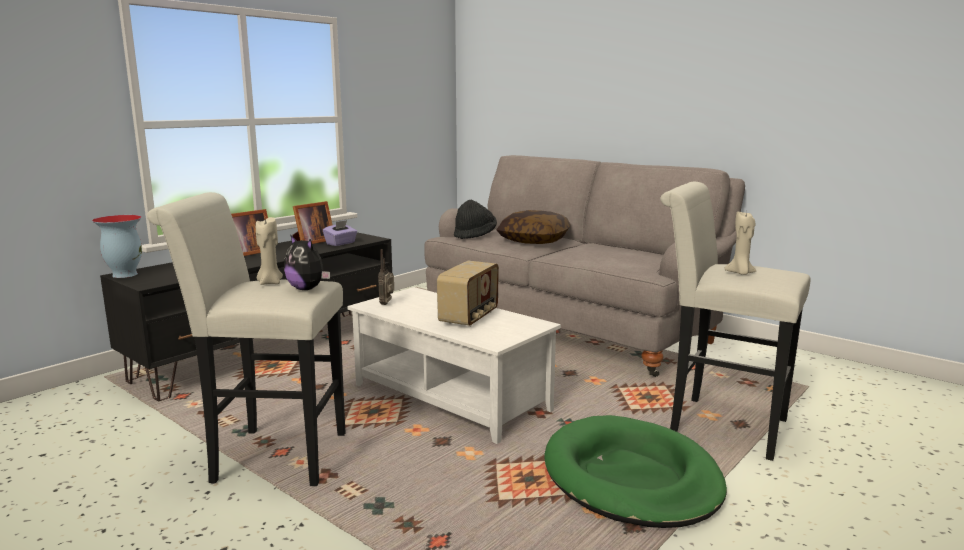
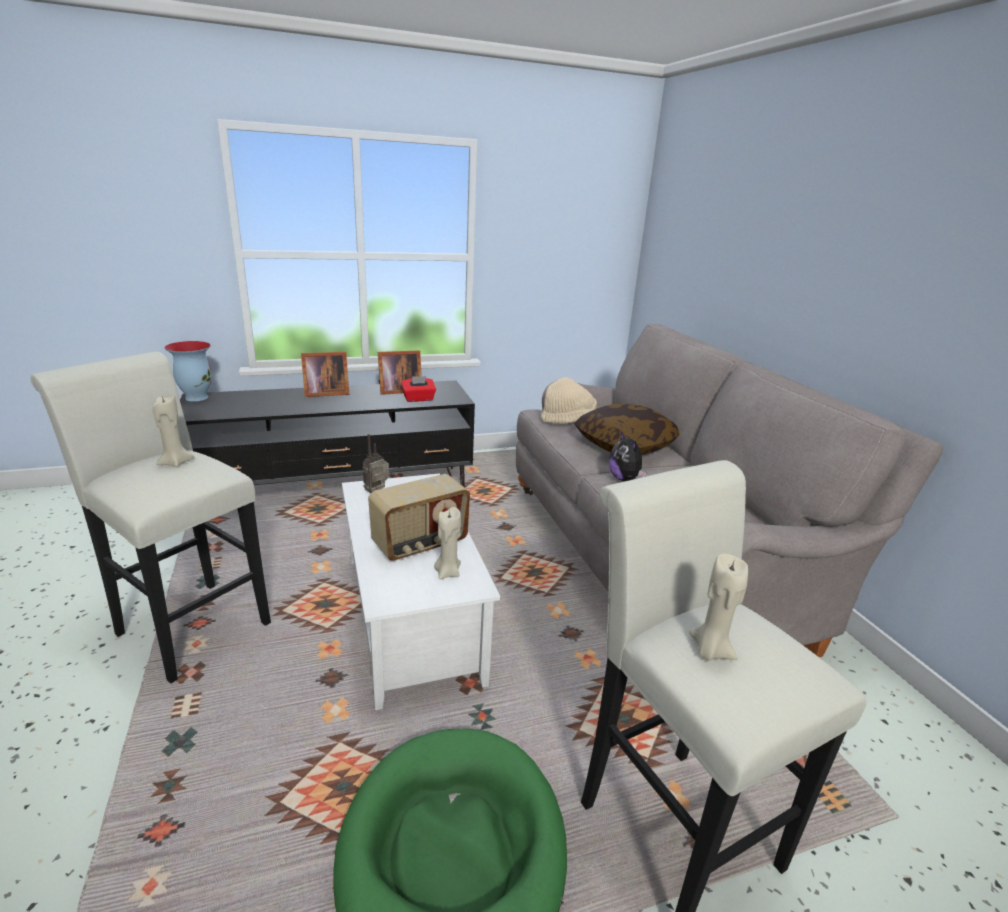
camera: 30 degrees right, 10 degrees up
(307, 289) = (185, 483): plush toy -> plush toy (625, 479)
(341, 243) = (418, 399): purple tissue box -> red tissue box
(475, 235) = (568, 419): black hat -> beige hat
(512, 323) = (447, 572): none -> beige candle

